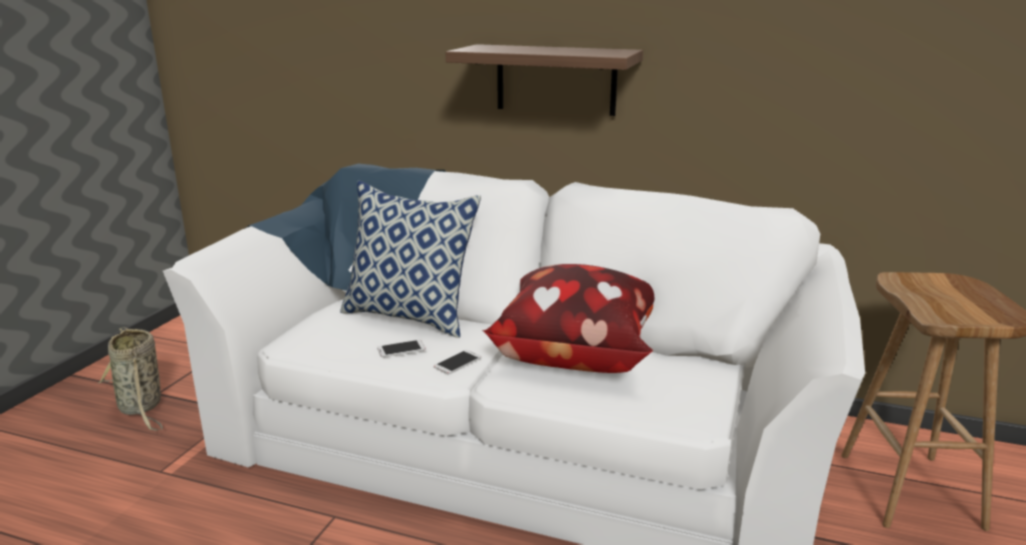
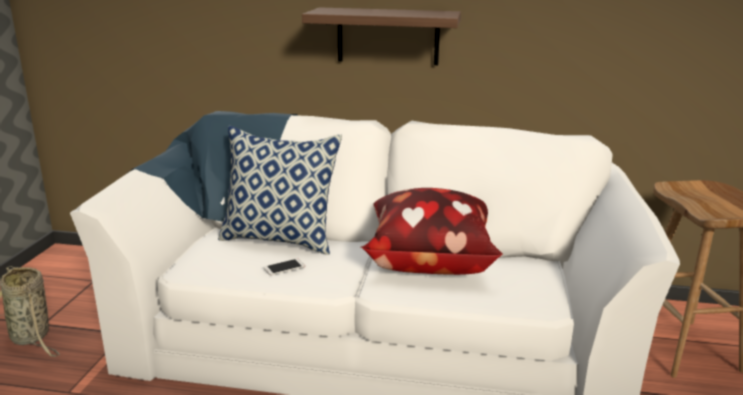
camera: 10 degrees left, 0 degrees up
(457, 362) = (337, 275): phone -> none

